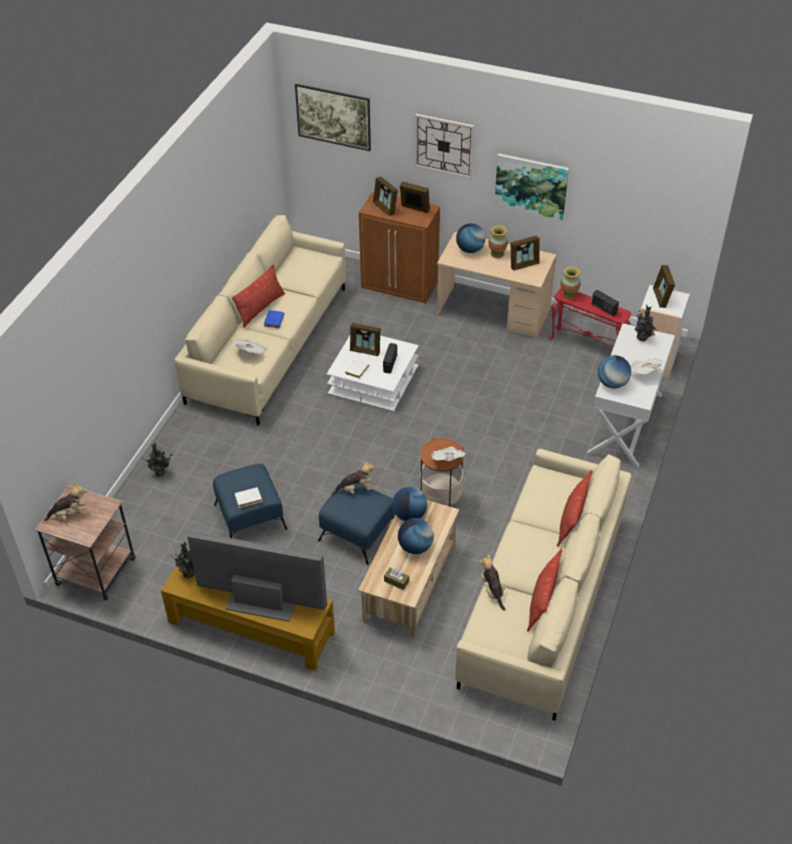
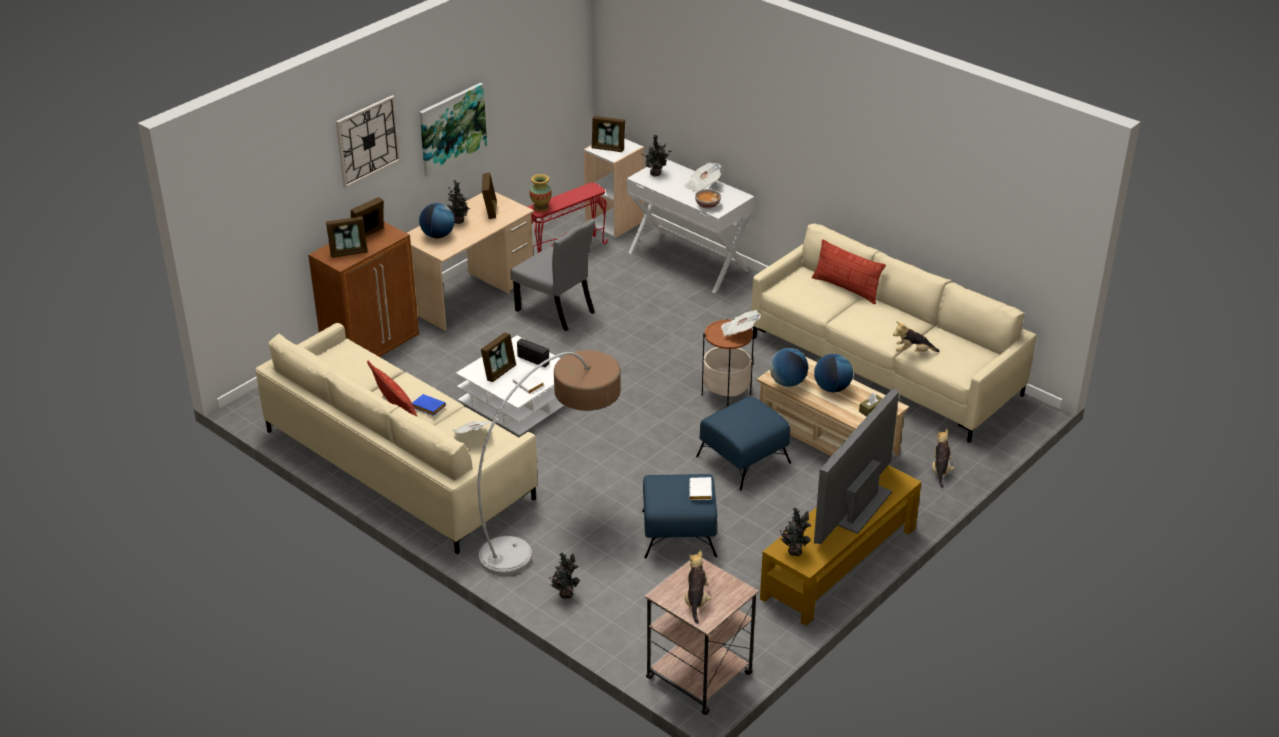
camera: 70 degrees left, 10 degrees down
(238, 443) = (555, 521): none -> floor lamp
(334, 129) = (252, 206): picture -> none
(355, 489) = (725, 415): plush toy -> plush toy (940, 470)
(497, 254) = (459, 221): vase -> potted plant
(500, 364) = (555, 310): none -> grey chair
(542, 601) = (936, 329): pillow -> none
(604, 308) = (577, 194): radio -> none
(612, 383) = (707, 205): globe -> bowl

